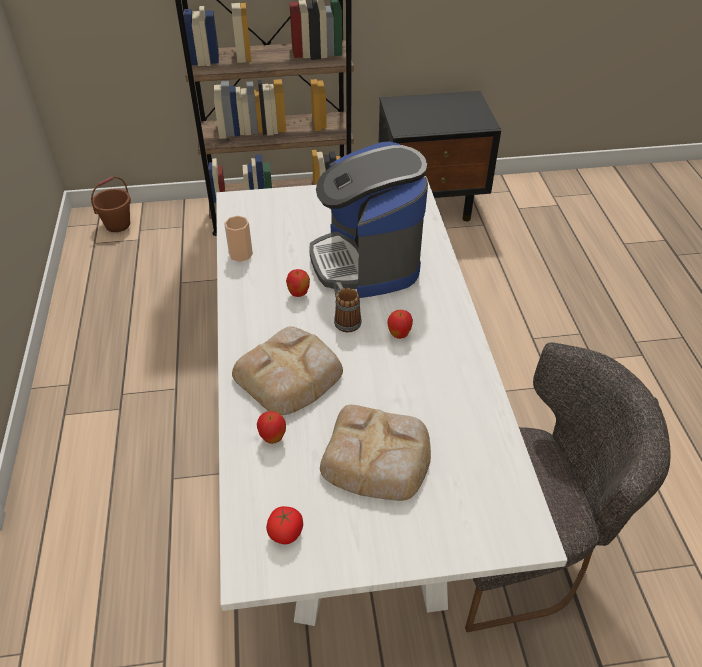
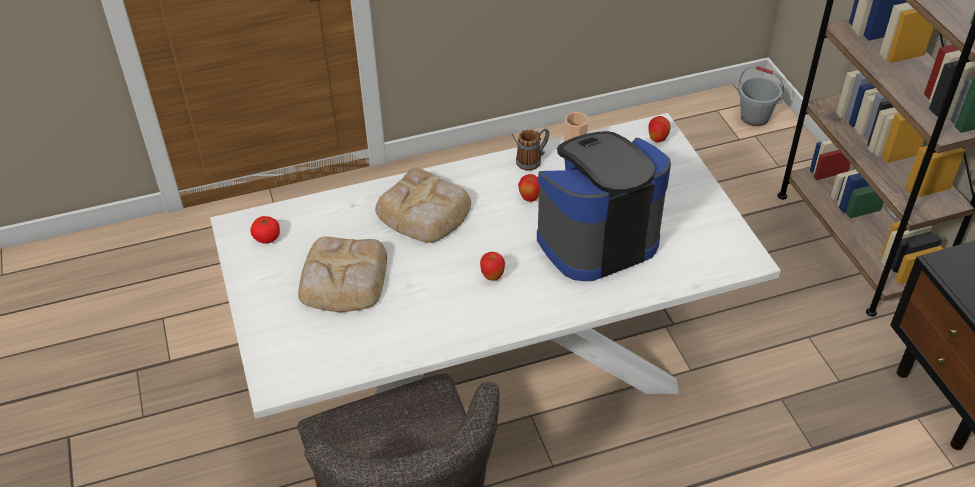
camera: 80 degrees right, 0 degrees up
(117, 224) = (755, 117): brown bucket -> grey bucket
(273, 438) = (354, 214): apple -> apple (657, 140)
(345, 319) = (504, 235): mug -> mug (533, 160)

